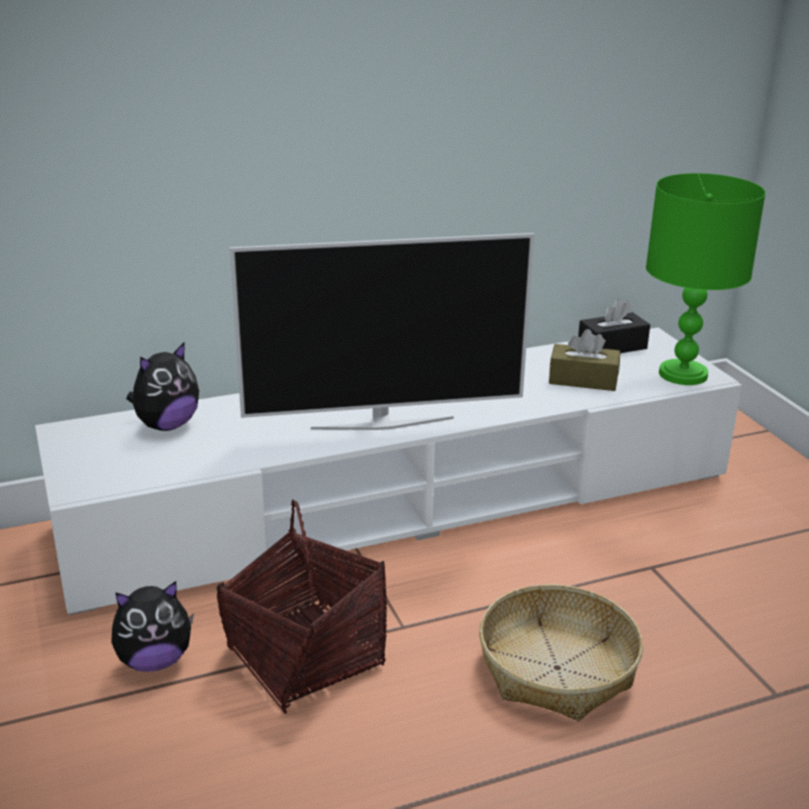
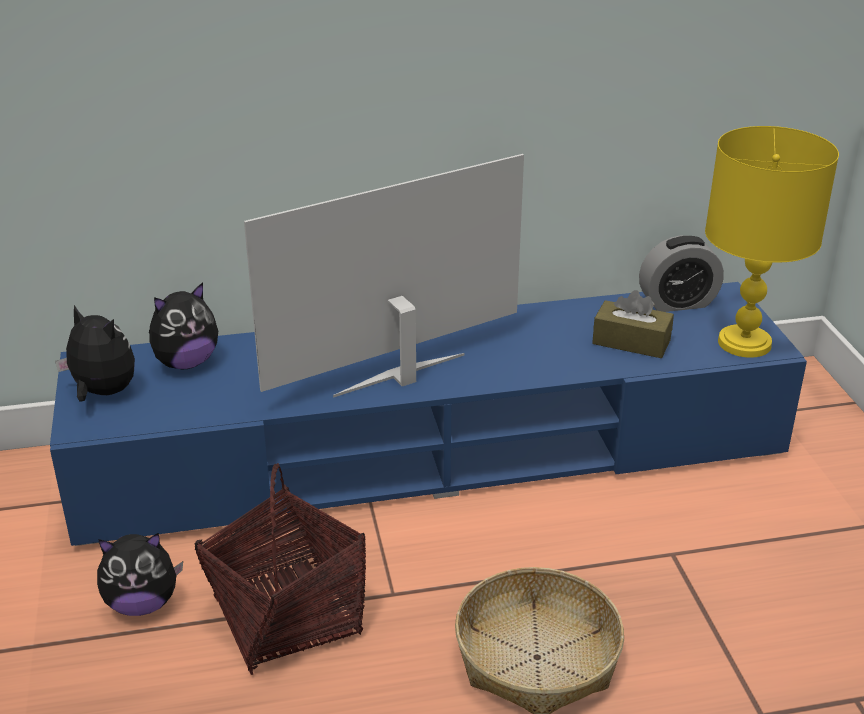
camera: 10 degrees right, 5 degrees up
(89, 457) = (102, 393): none -> plush toy
(382, 422) = (402, 377): television -> television turned 150 degrees clockwise
(404, 501) = (433, 453): white tv stand -> blue tv stand
(612, 347) = (677, 303): black tissue box -> alarm clock
(682, 374) = (743, 342): green table lamp -> yellow table lamp

